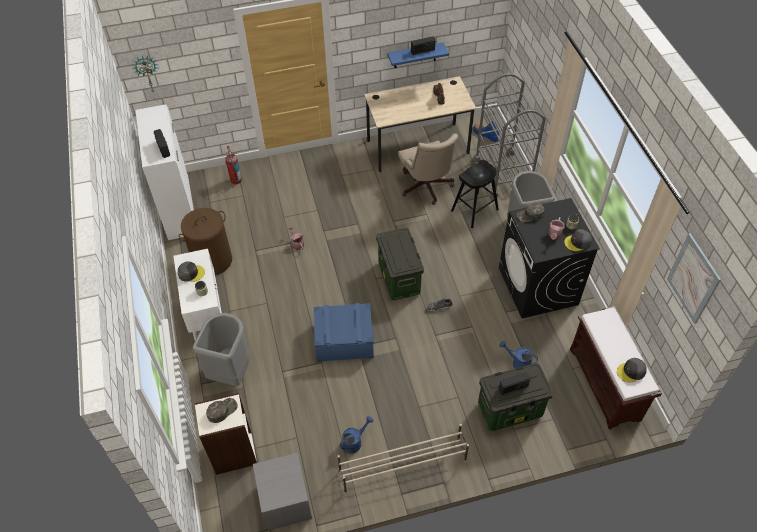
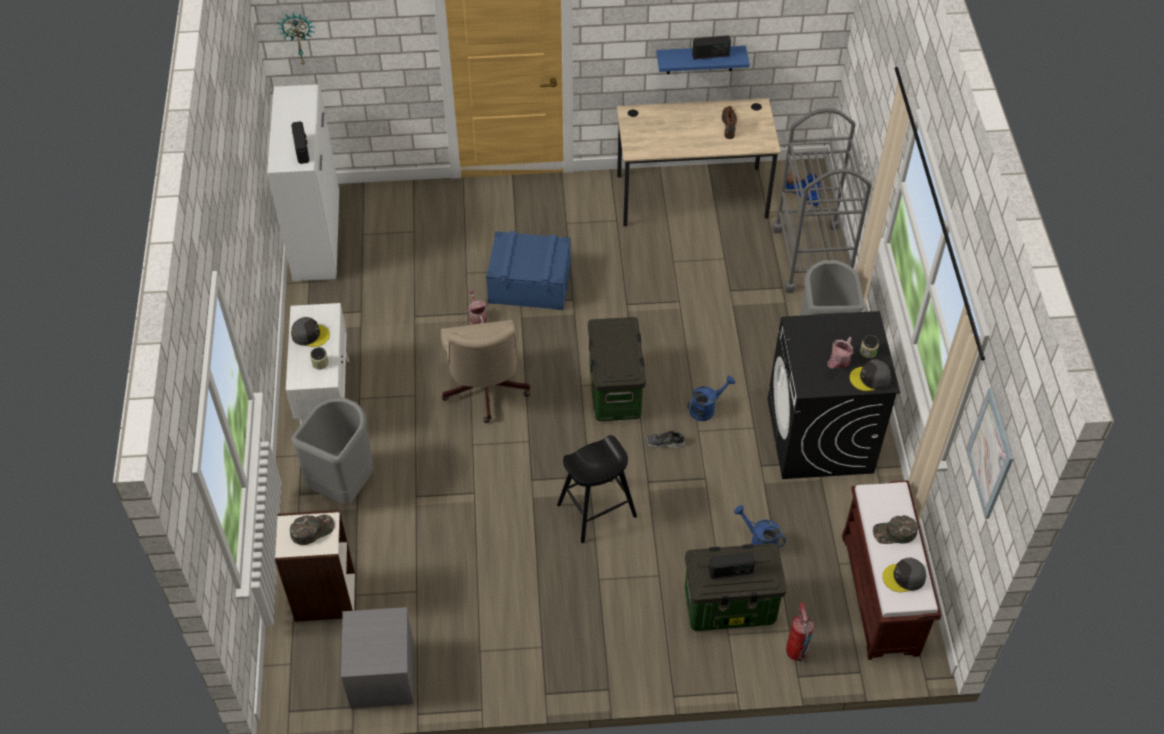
camera: 10 degrees right, 0 degrees up
(212, 260) = (350, 321): brown laundry basket -> none
(236, 180) = (408, 207): fire extinguisher -> fire extinguisher (796, 652)
(344, 340) = (514, 467): blue storage box -> blue storage box (530, 283)
(354, 442) = (496, 611): blue watering can -> blue watering can (706, 408)
(402, 466) = (555, 656): beige shoe rack -> none
(426, 188) = (689, 262): beige office chair -> beige office chair (485, 392)
(474, 210) = (754, 306): black stool -> black stool (597, 510)
(530, 215) = (811, 327): green cap -> green cap (894, 533)

